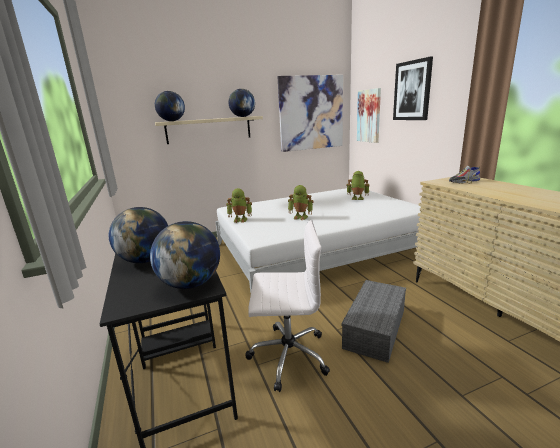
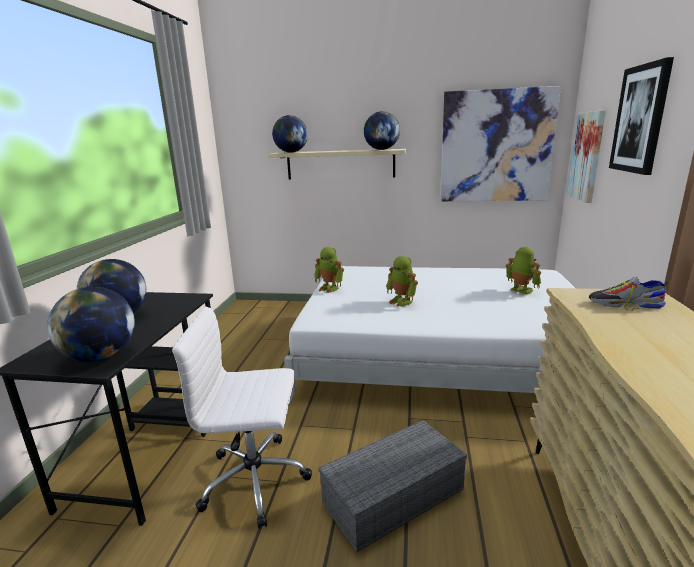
camera: 30 degrees right, 0 degrees up
(287, 355) = (257, 480): white office chair -> white office chair turned 150 degrees clockwise

